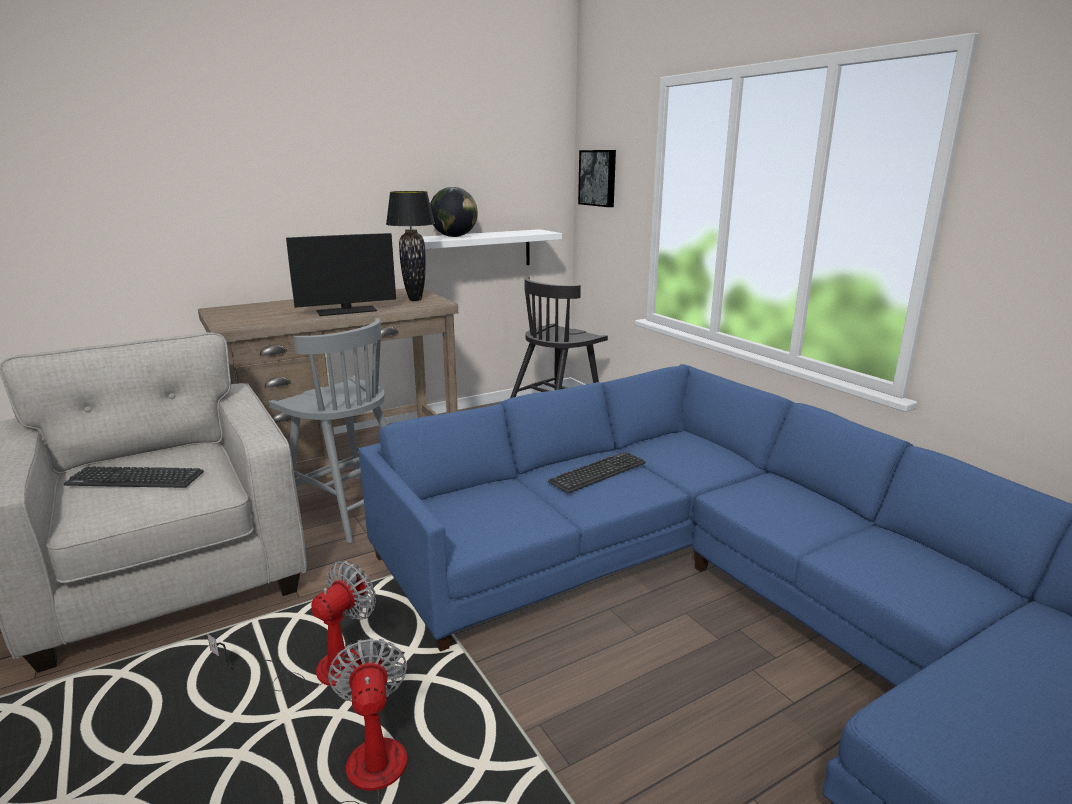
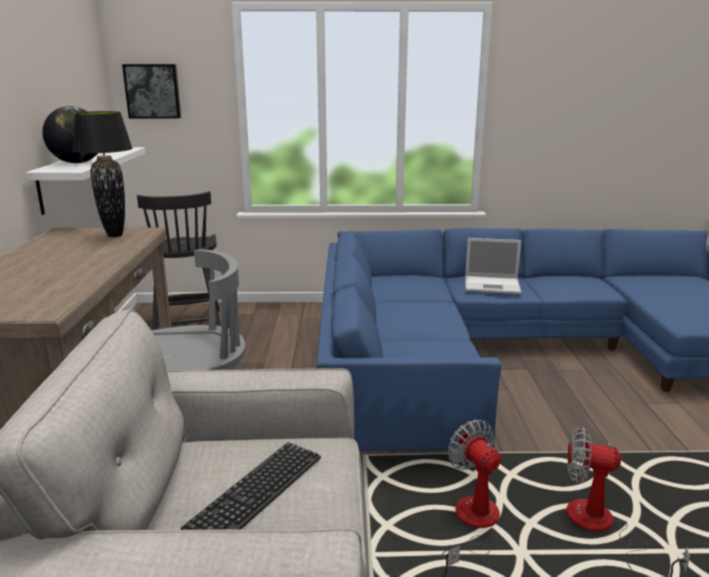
camera: 60 degrees left, 0 degrees up
(346, 311) = (102, 260): monitor -> none
(597, 473) = (407, 313): keyboard -> none
(780, 504) = (493, 285): none -> laptop

